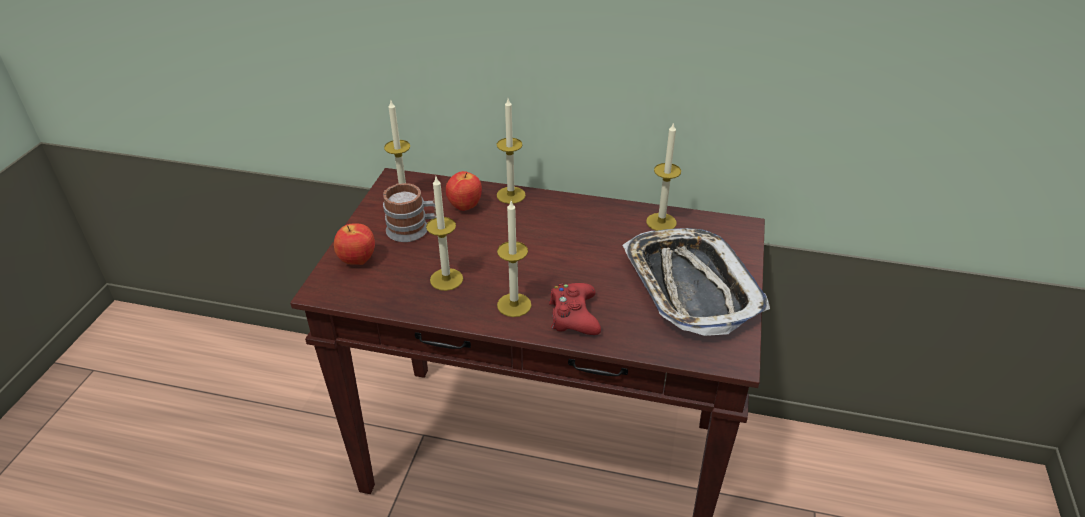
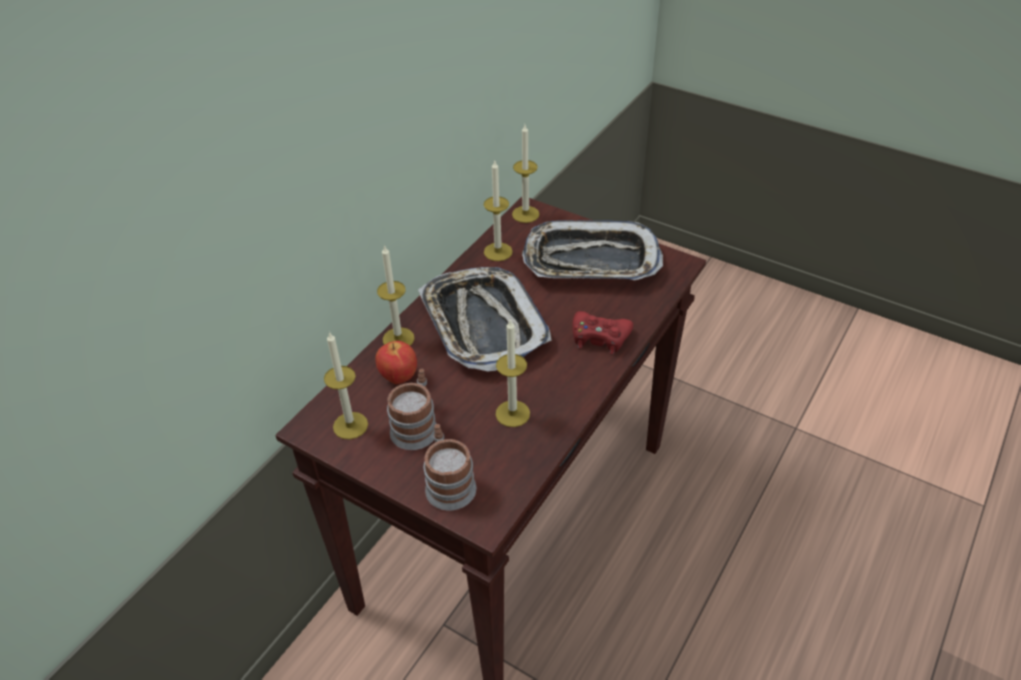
camera: 70 degrees left, 5 degrees up
(357, 261) = (448, 482): apple -> mug
(514, 305) = (570, 372): candle -> candle (525, 214)
(553, 236) = (482, 324): none -> tray

